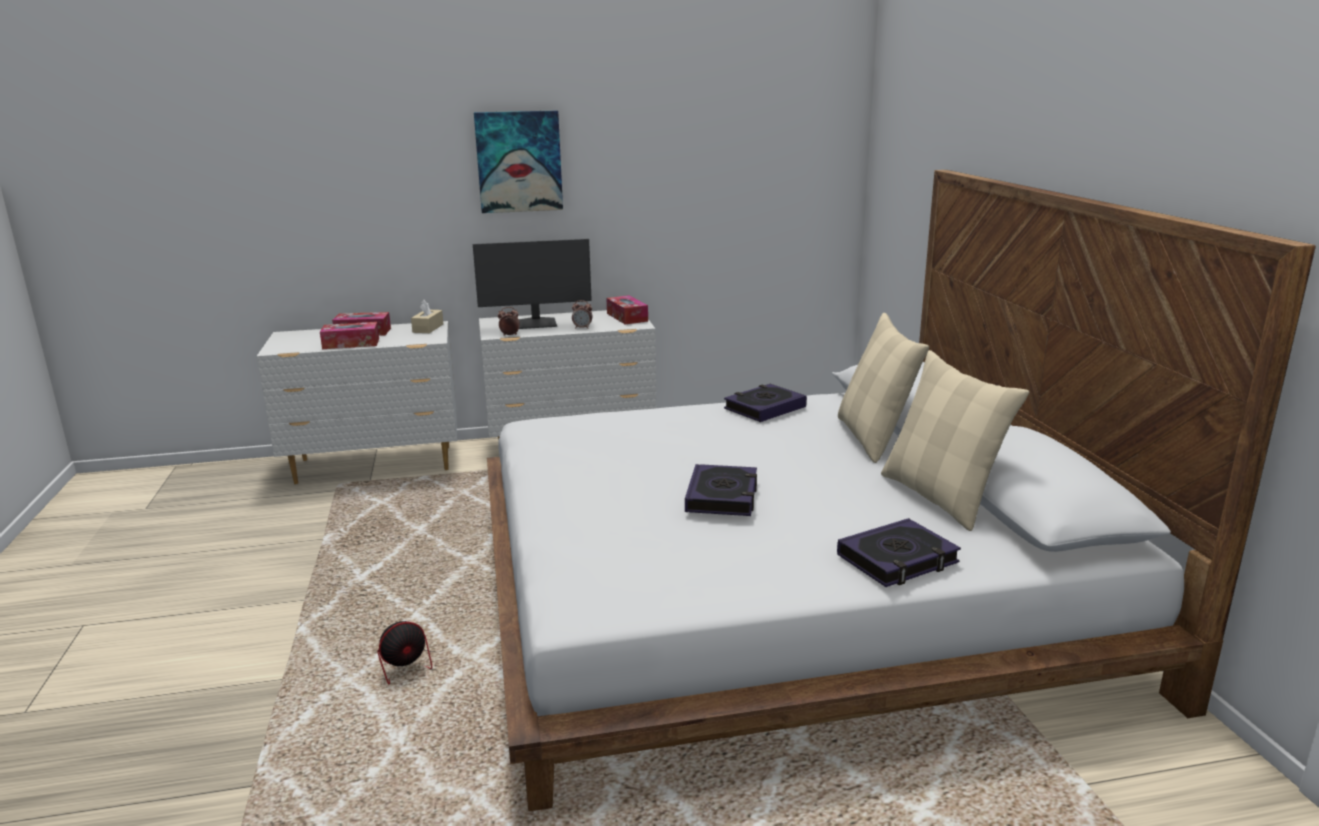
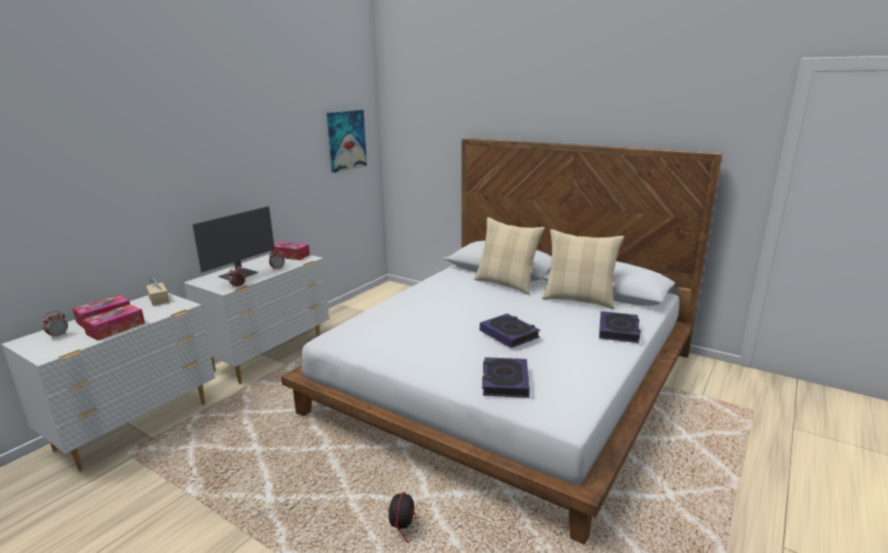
camera: 45 degrees left, 0 degrees up
(310, 337) = (58, 336): none -> alarm clock
(519, 161) = (196, 157): picture -> picture (346, 140)
(764, 408) = (434, 286): book -> book (505, 381)

